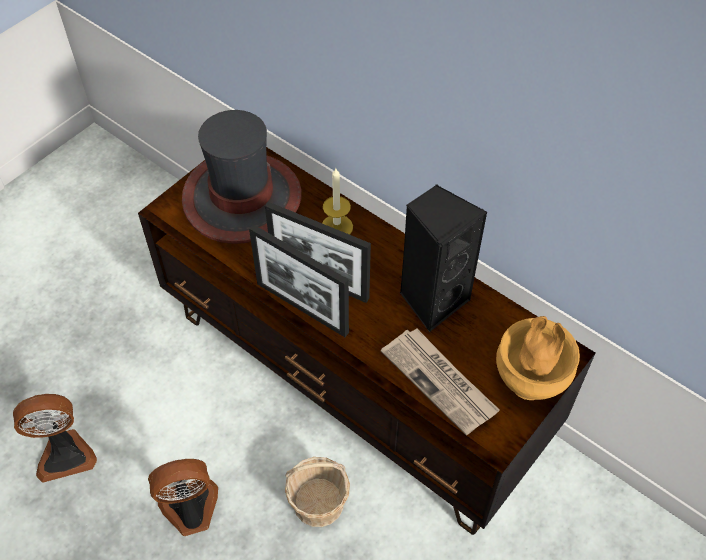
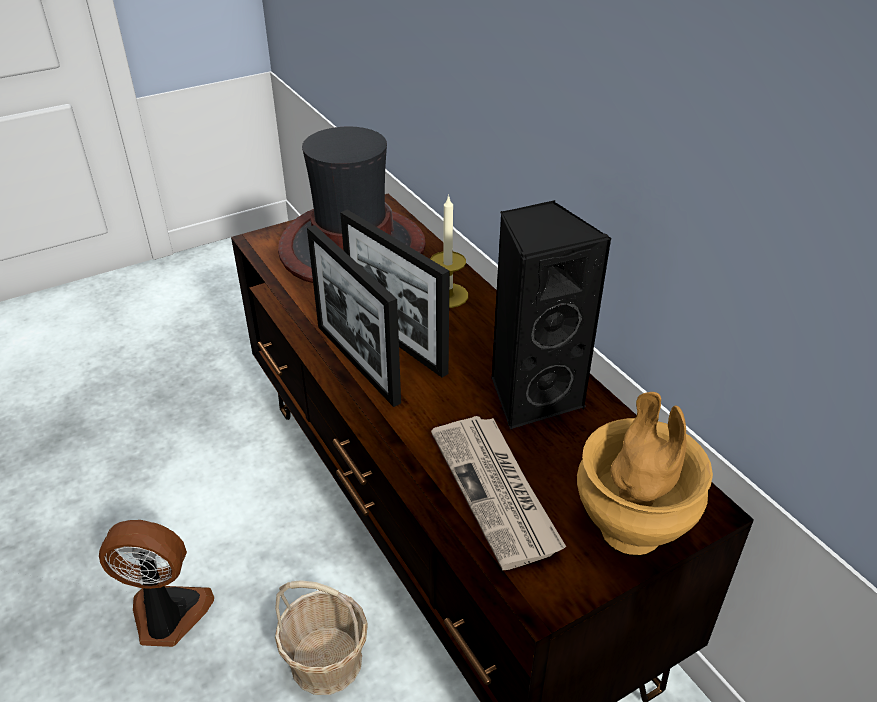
camera: 20 degrees right, 15 degrees down
(65, 453) = (71, 508): fan -> none

